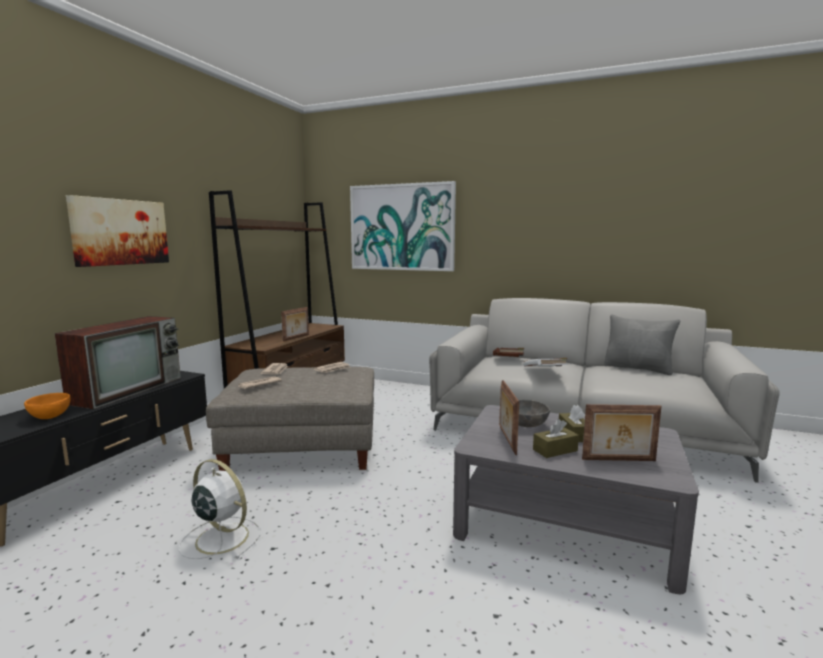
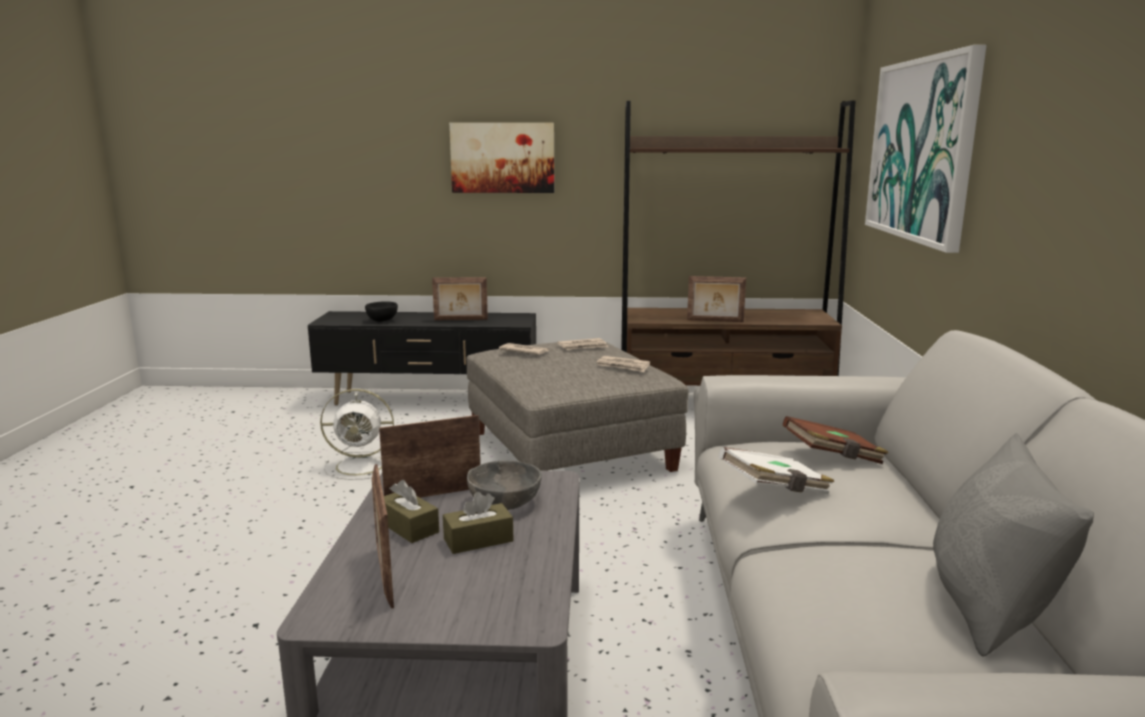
camera: 70 degrees right, 5 degrees up
(49, 417) = (381, 320): orange bowl -> black bowl
(129, 389) = (460, 320): television -> picture frame
(220, 538) = (363, 465): white fan -> white fan turned 75 degrees clockwise

